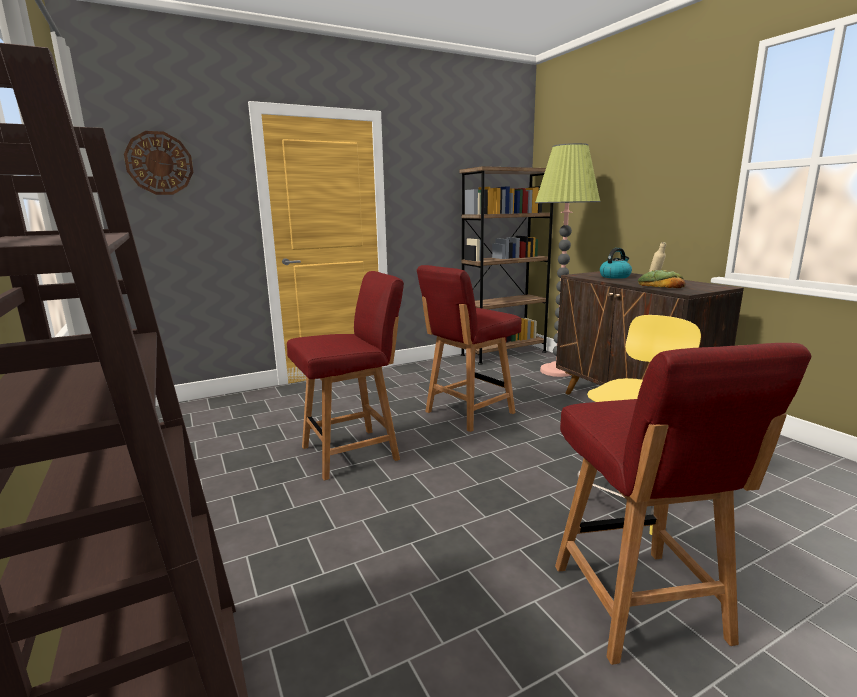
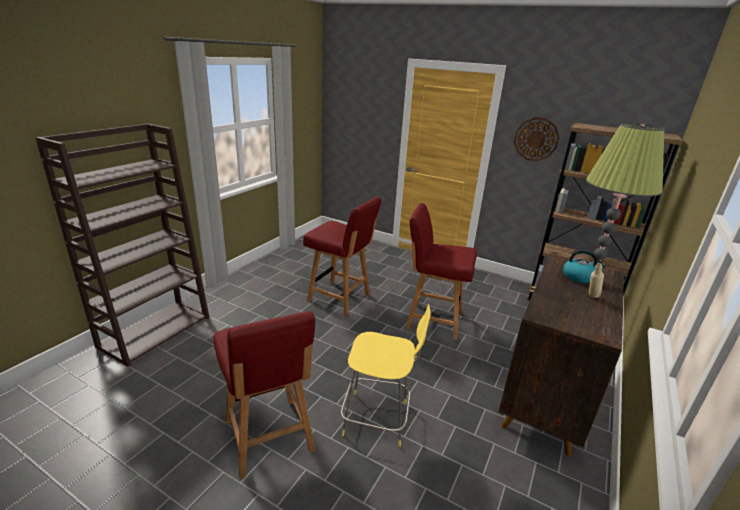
camera: 55 degrees right, 10 degrees up
(159, 163) = (355, 96): wall clock -> wall clock (536, 139)
(639, 605) = (269, 437): red chair -> red chair turned 75 degrees counterclockwise
(660, 286) = (555, 302): bread -> none

